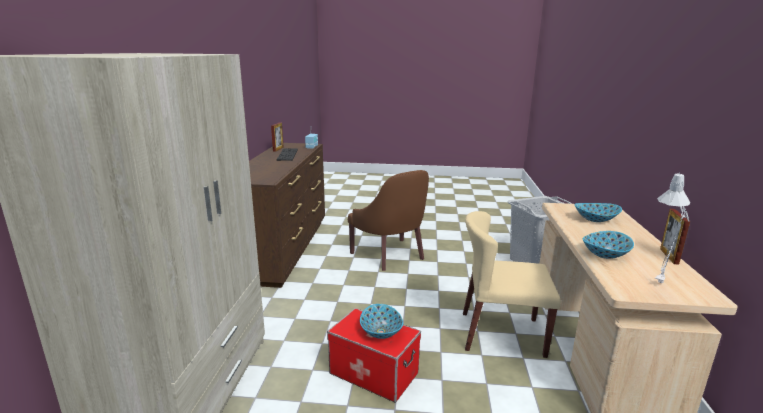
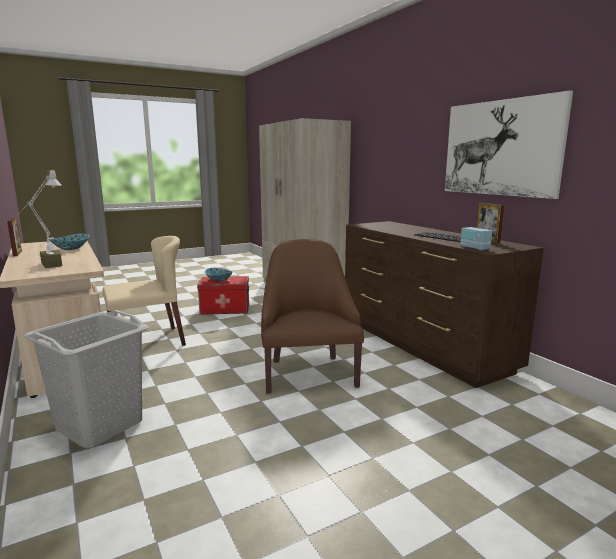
camera: 145 degrees right, 5 degrees down
(256, 85) = (501, 148): none -> picture
(390, 255) = (308, 373): brown armchair -> brown armchair turned 60 degrees clockwise
(595, 220) = (51, 264): bowl -> brown tissue box

